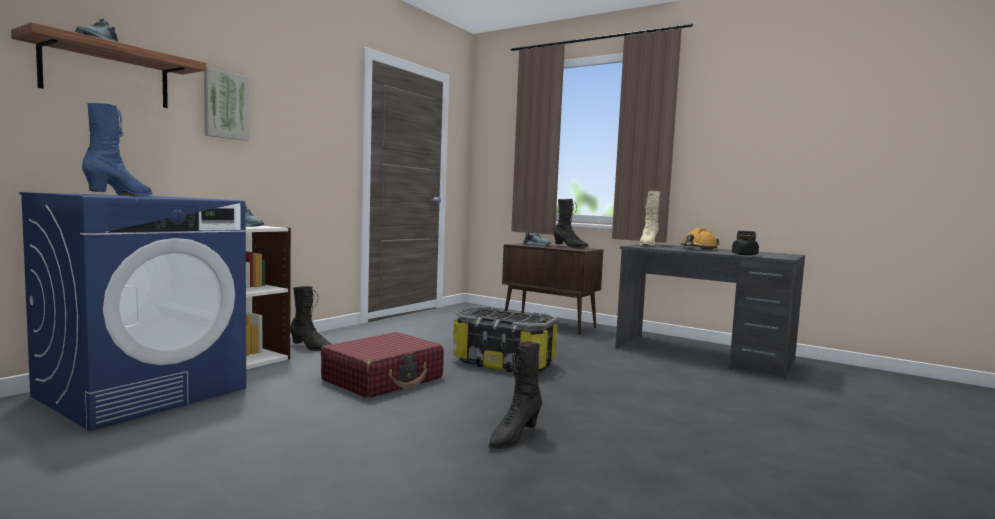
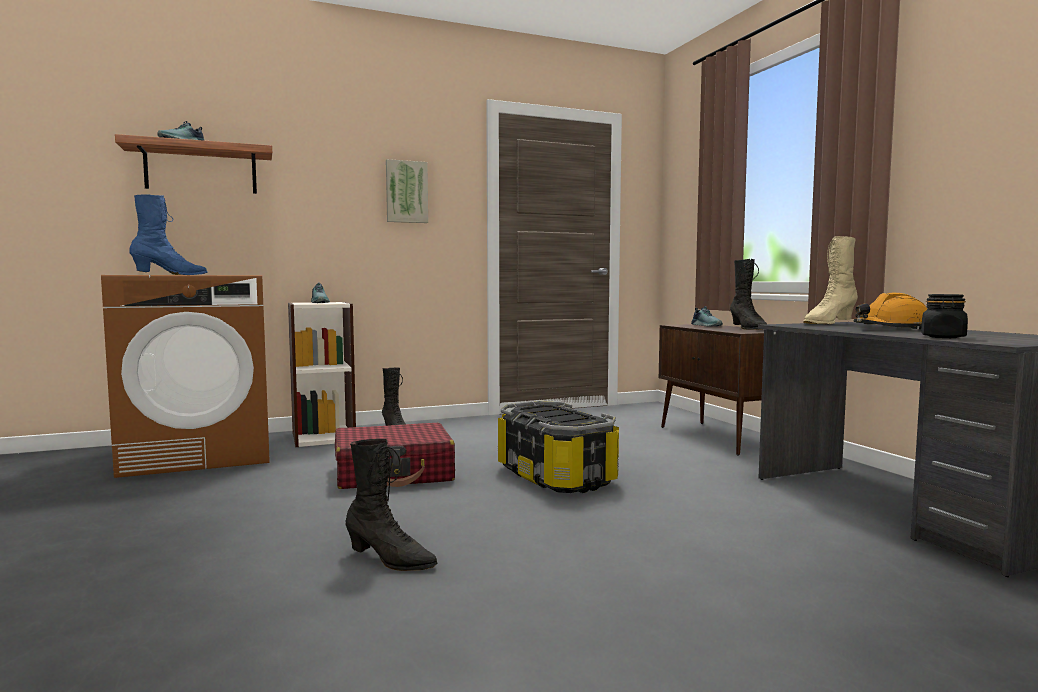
camera: 35 degrees right, 0 degrees up
(143, 392) = (201, 454): blue washing machine -> brown washing machine
(225, 105) = (316, 185): picture -> picture (406, 192)
(514, 437) = (390, 560): black boot -> black boot turned 135 degrees counterclockwise

